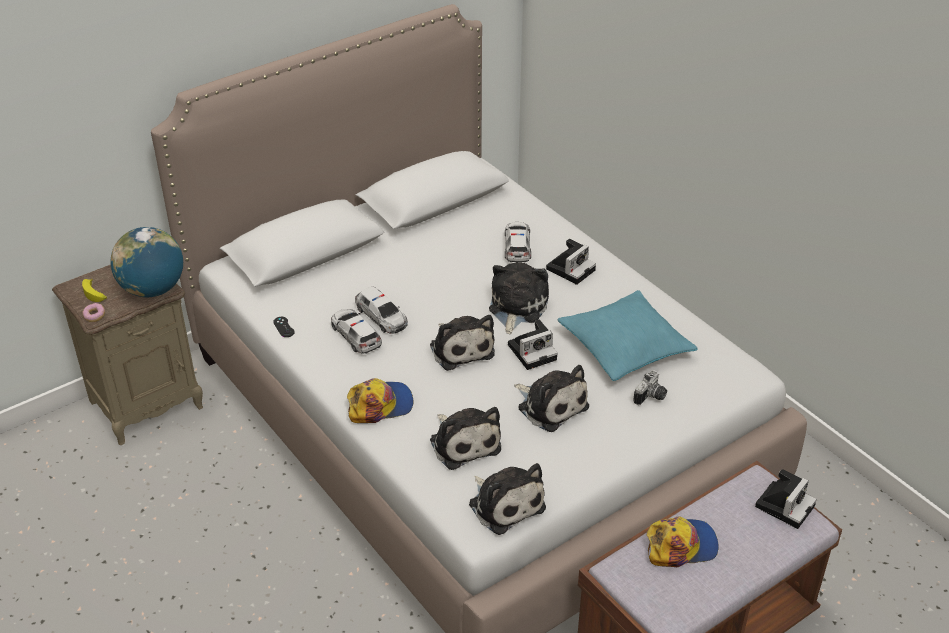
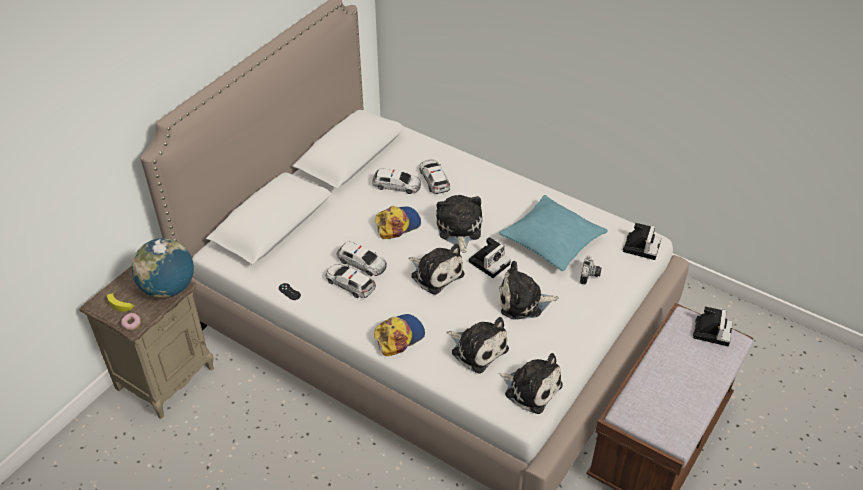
camera: 20 degrees left, 5 degrees up
(469, 243) = (397, 185): none -> toy car
(550, 405) = (523, 302): plush toy -> plush toy turned 150 degrees clockwise
(571, 268) = (482, 188): camera -> camera (641, 246)
(681, 545) = (659, 382): cap -> cap (397, 224)

